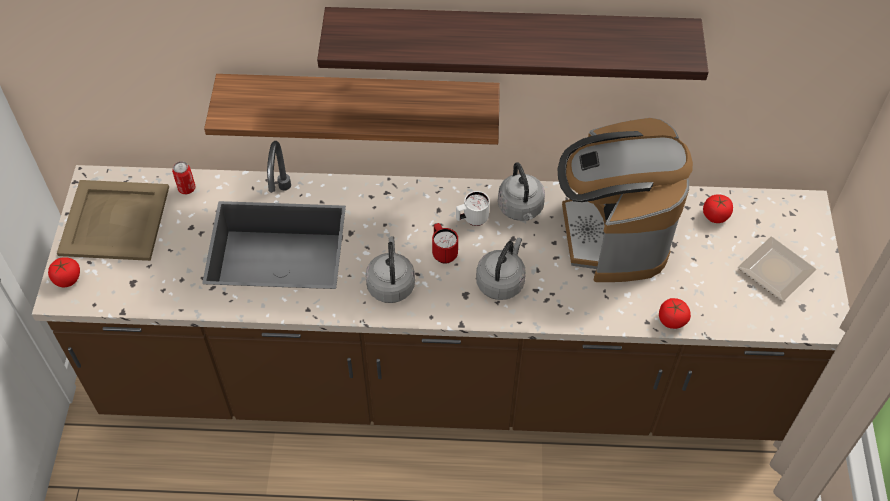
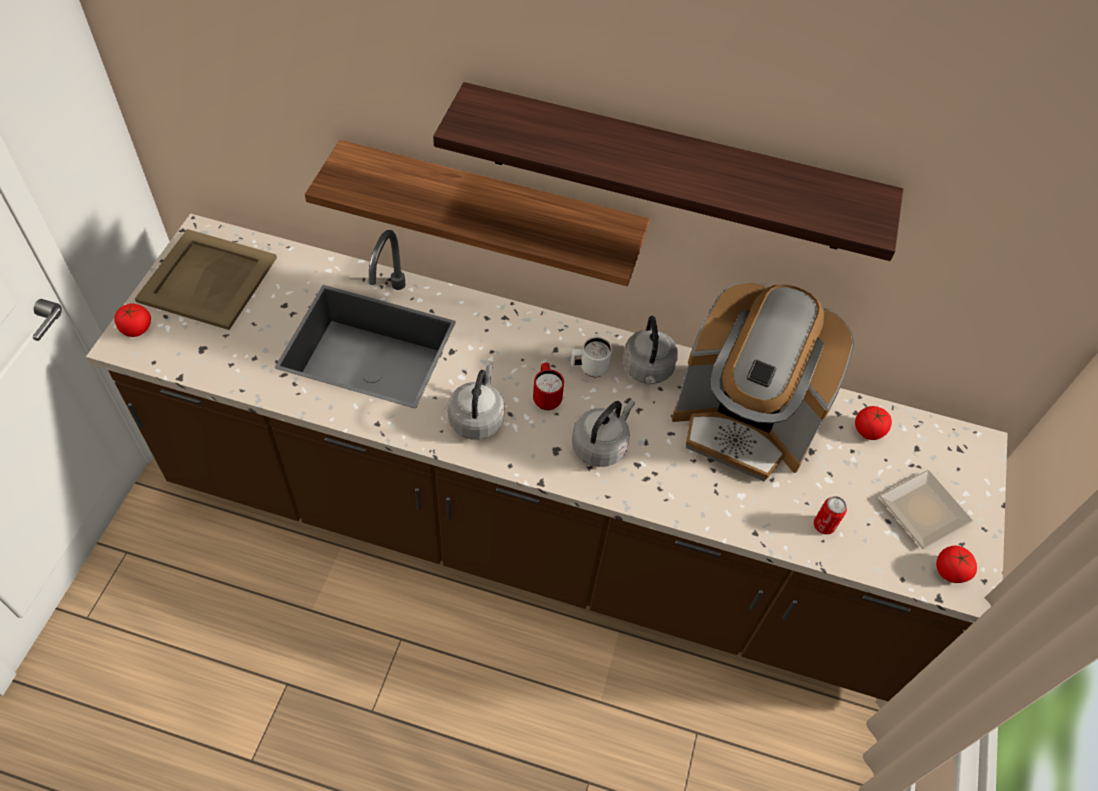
camera: 10 degrees right, 0 degrees up
(187, 188) = (294, 263): can -> can (824, 525)
(613, 235) = (743, 424): coffee machine -> coffee machine turned 75 degrees counterclockwise
(672, 320) = (785, 538): tomato -> tomato (950, 571)

